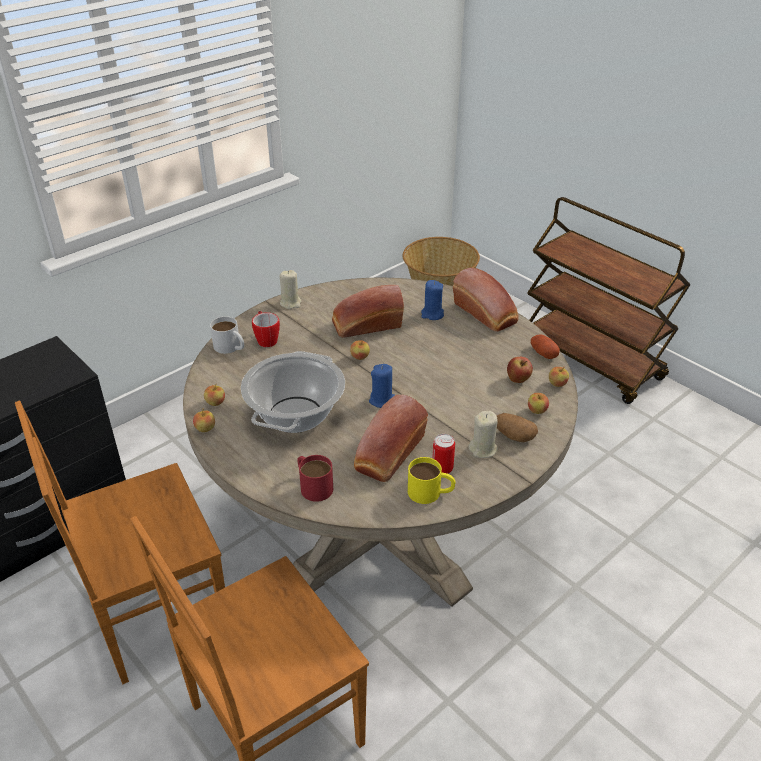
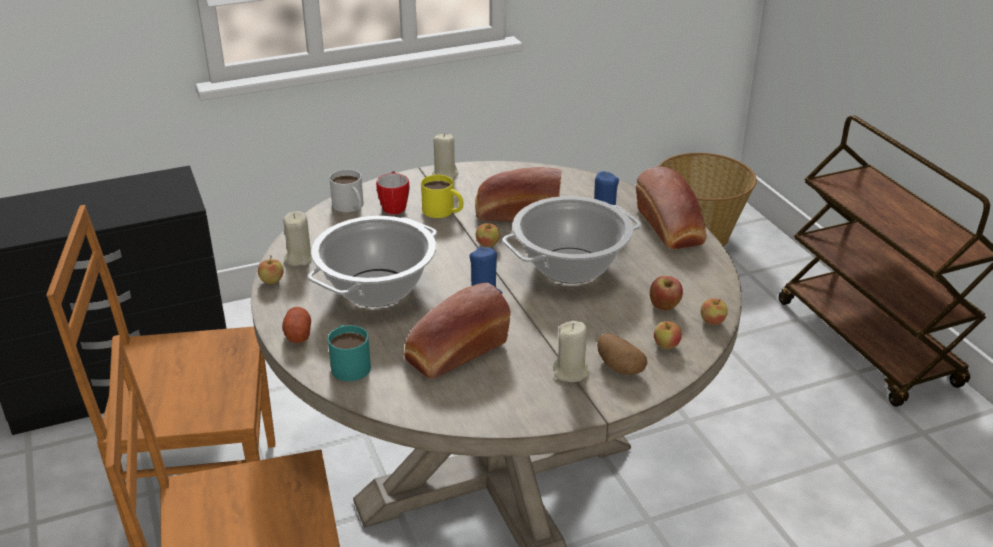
camera: 20 degrees right, 5 degrees down
(215, 403) = (299, 258): apple -> beige candle
(313, 485) = (349, 363): red mug -> turquoise mug
(430, 493) = (477, 403): yellow mug -> yellow mug (443, 211)
(432, 362) = (570, 266): none -> cooking pot
(442, 469) = (508, 381): can -> none
(543, 353) = (716, 284): potato -> potato (298, 334)

